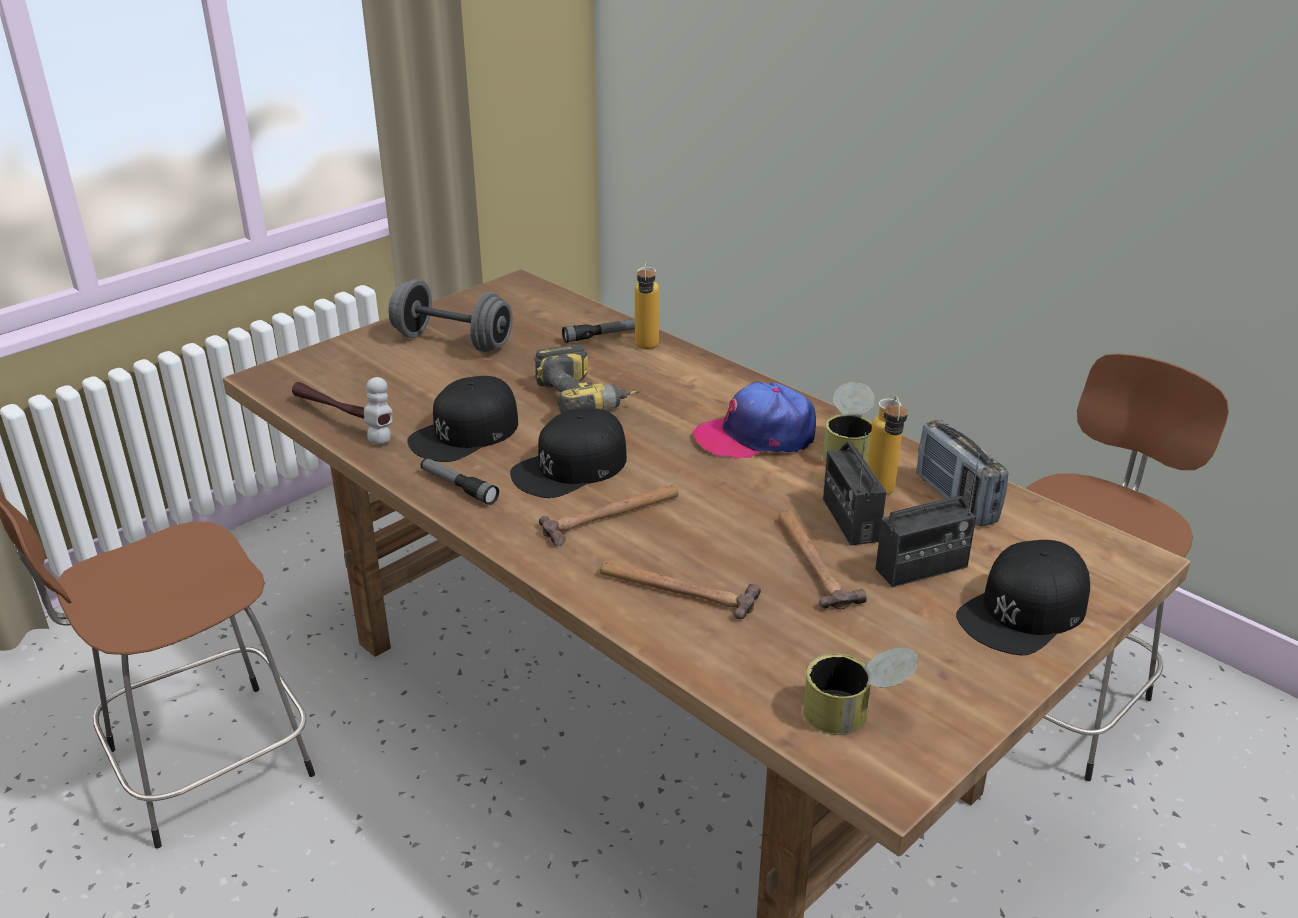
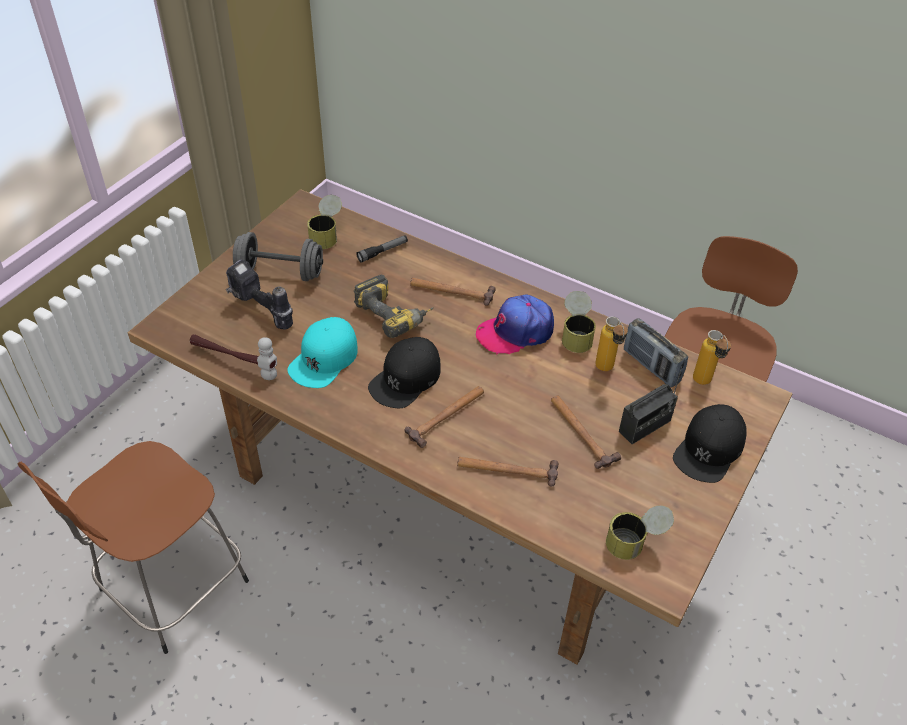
camera: 15 degrees left, 15 degrees up
(405, 376) = (260, 311): none -> power drill
(458, 487) = (339, 408): flashlight -> none
(465, 433) = (324, 359): black cap -> turquoise cap
(534, 313) = (327, 235): none -> can
(646, 349) = (418, 260): bottle -> bottle (704, 384)
(680, 384) = (452, 291): none -> hammer
(850, 520) = (593, 394): radio -> none

